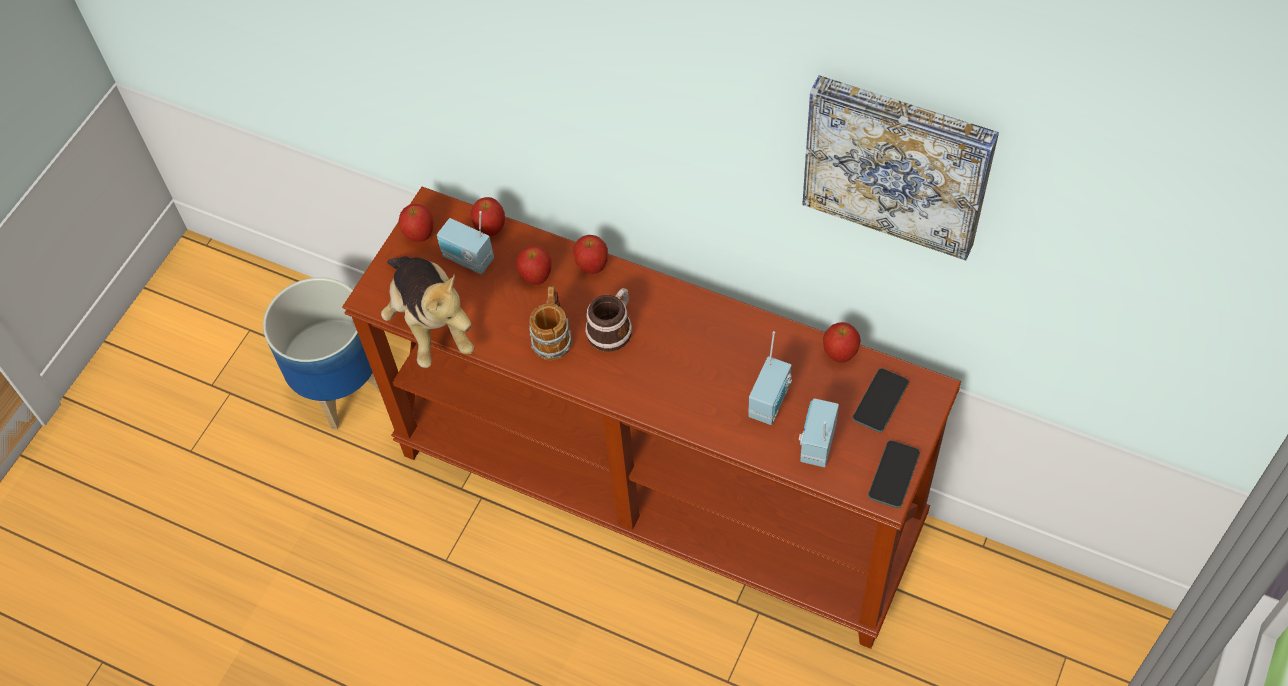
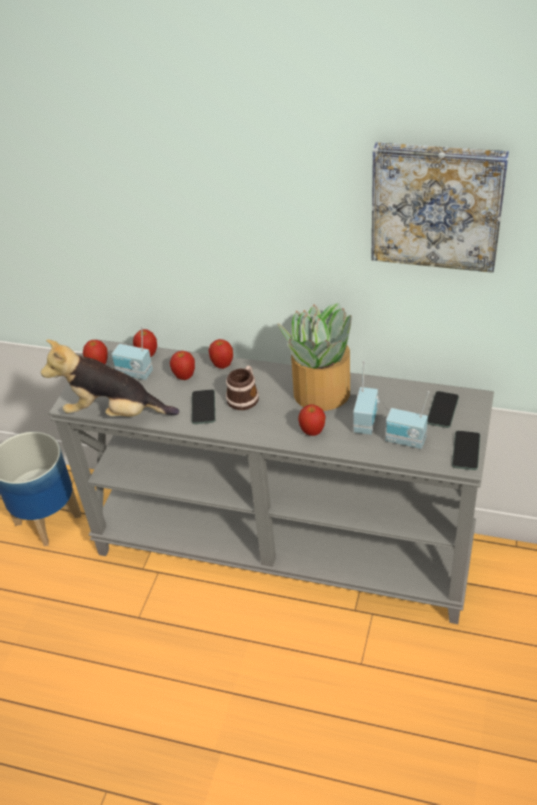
camera: 10 degrees left, 15 degrees down
(431, 324) = (114, 413): plush toy -> plush toy turned 135 degrees clockwise
(553, 336) = (203, 407): mug -> phone
(659, 489) = (284, 546): brown console table -> grey console table
(718, 340) = (320, 393): none -> potted plant
(815, 443) = (405, 441): radio -> radio turned 75 degrees counterclockwise
(840, 354) = (406, 388): apple -> apple (312, 432)

